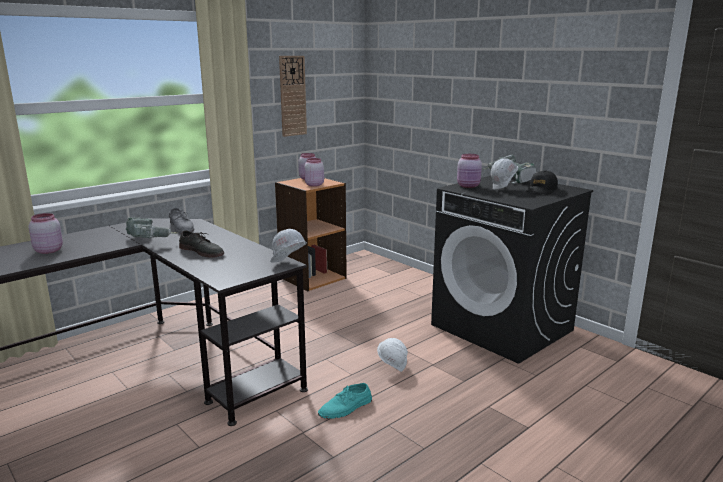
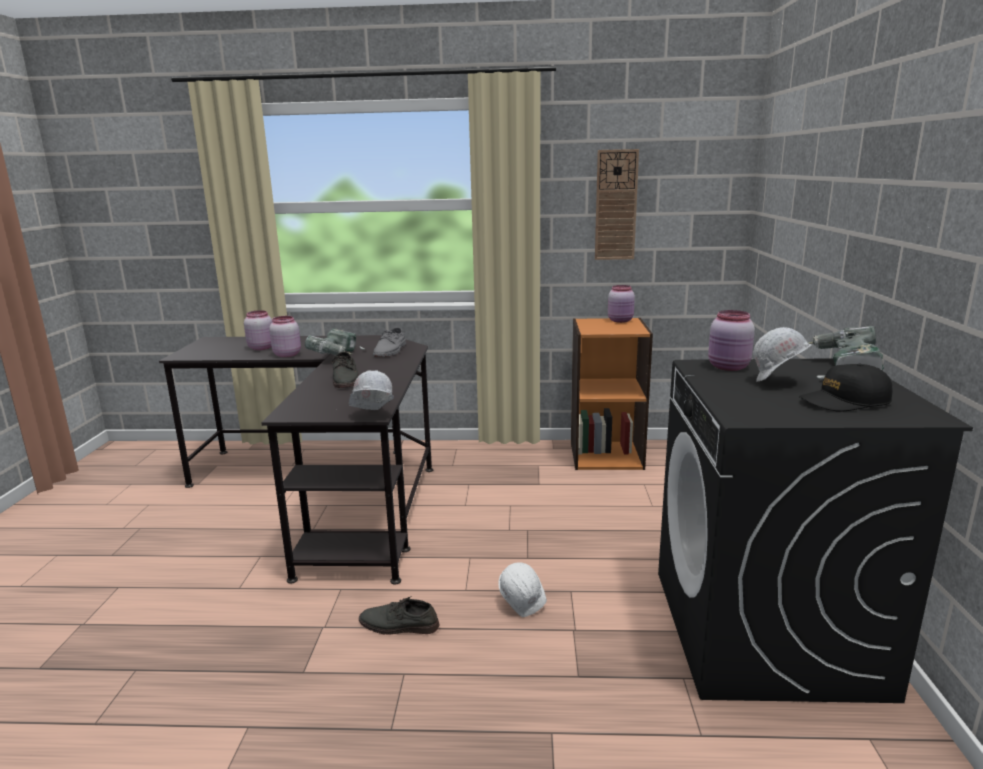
camera: 45 degrees right, 0 degrees up
(314, 185) = (606, 329): pink jar -> pink jar (287, 354)
(346, 408) = (398, 625): turquoise shoe -> grey shoe

